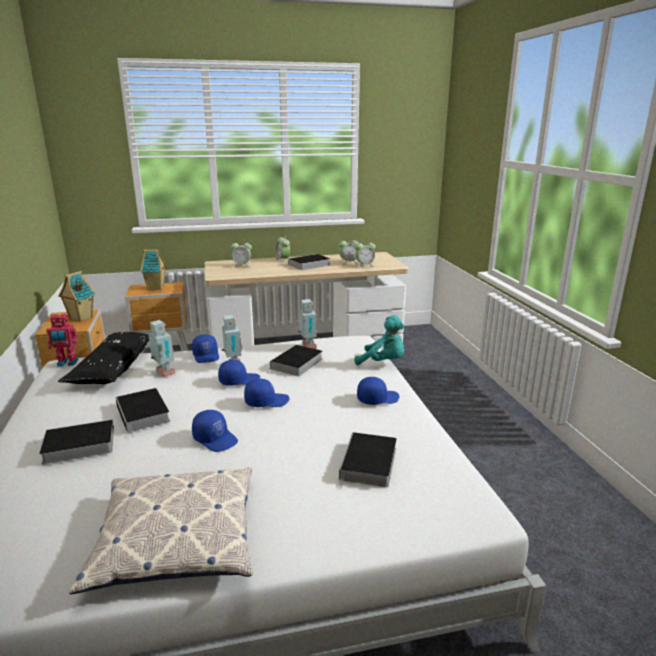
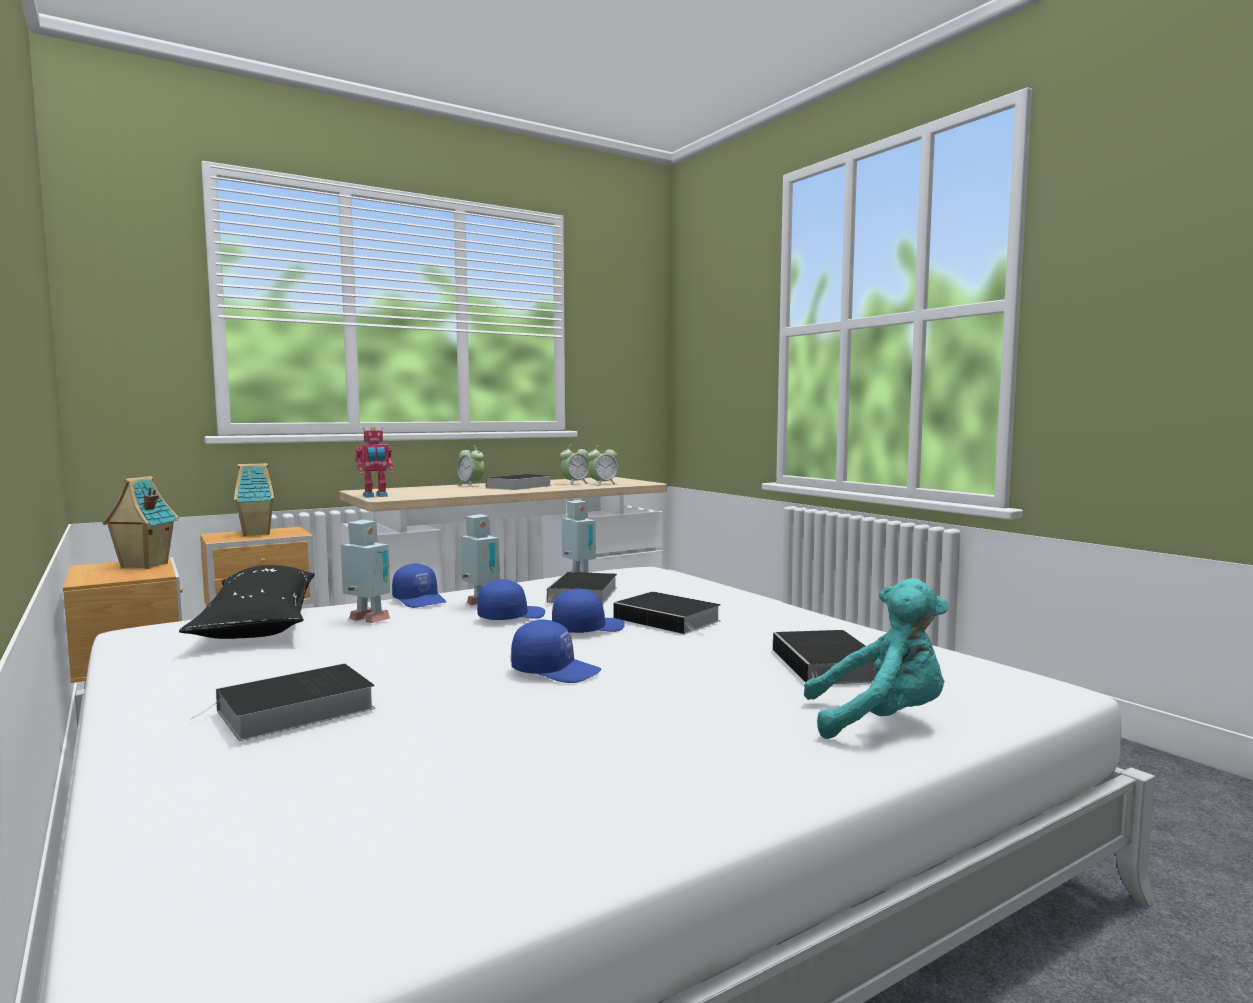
camera: 20 degrees left, 15 degrees down
(67, 363) = (153, 627): toy robot -> toy robot (375, 496)
(144, 414) = (386, 662): book -> book (670, 620)
(176, 538) = (629, 783): pillow -> none
(242, 265) = (411, 490): alarm clock -> none
(377, 398) = (749, 612): blue cap -> none
(383, 362) = (711, 583): turquoise plush toy -> turquoise plush toy (880, 721)

